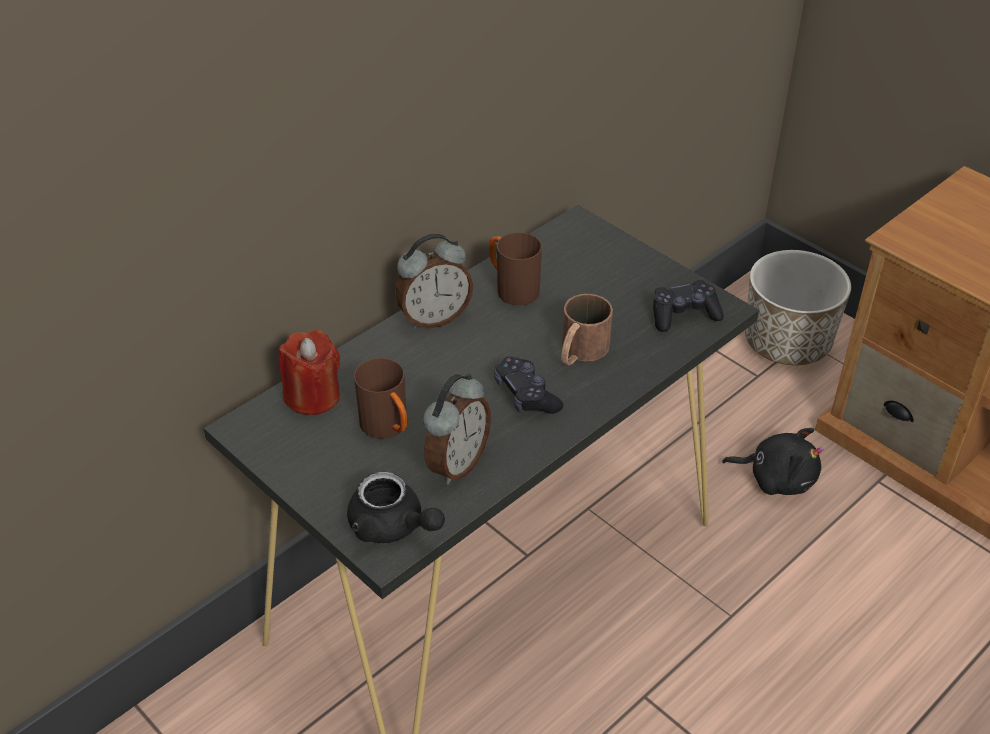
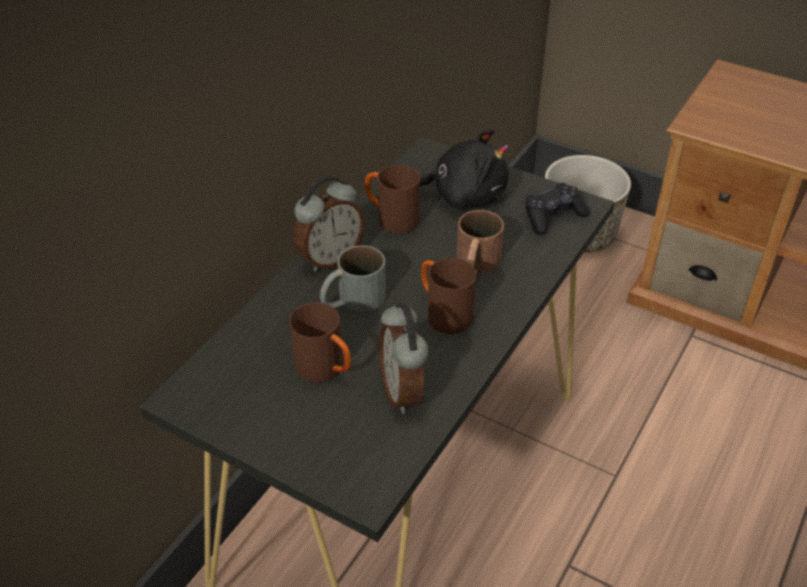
camera: 15 degrees left, 0 degrees up
(313, 396) = (240, 354): red candle -> none
(392, 527) = (366, 467): black teapot -> none
(440, 364) = (352, 300): none -> grey mug
(456, 464) = (403, 392): alarm clock -> alarm clock turned 150 degrees clockwise
(526, 395) = (443, 314): black game controller -> brown mug
(777, 478) = (611, 349): black plush toy -> black plush toy (463, 195)

